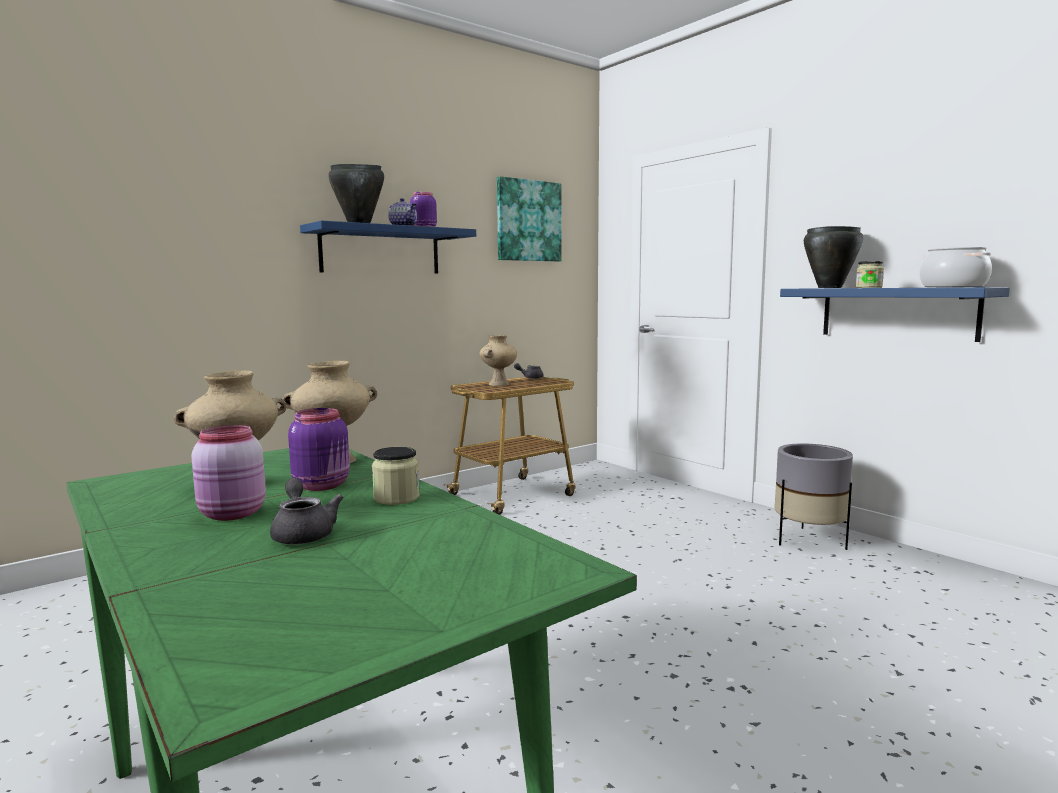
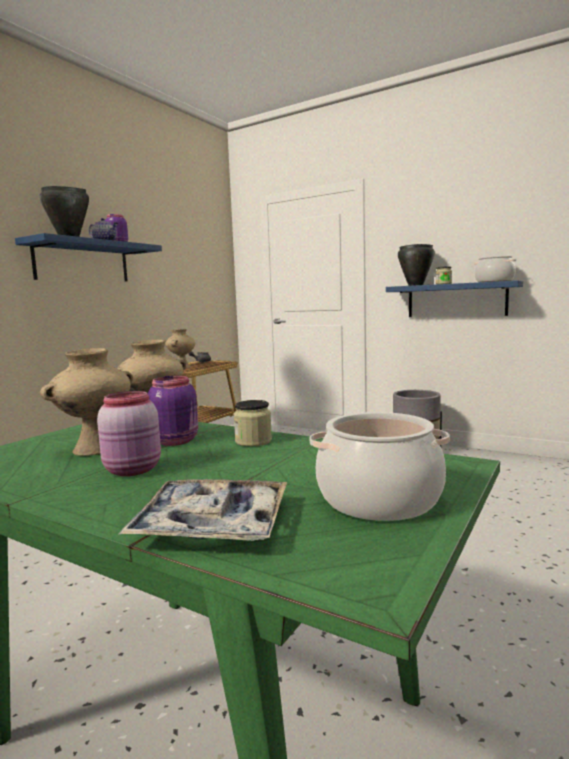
camera: 20 degrees left, 0 degrees up
(204, 590) = (212, 524): none -> tray
(303, 533) = (222, 473): grey teapot -> none
(403, 597) = (379, 499): none -> cooking pot
(528, 221) = (188, 241): picture -> none

